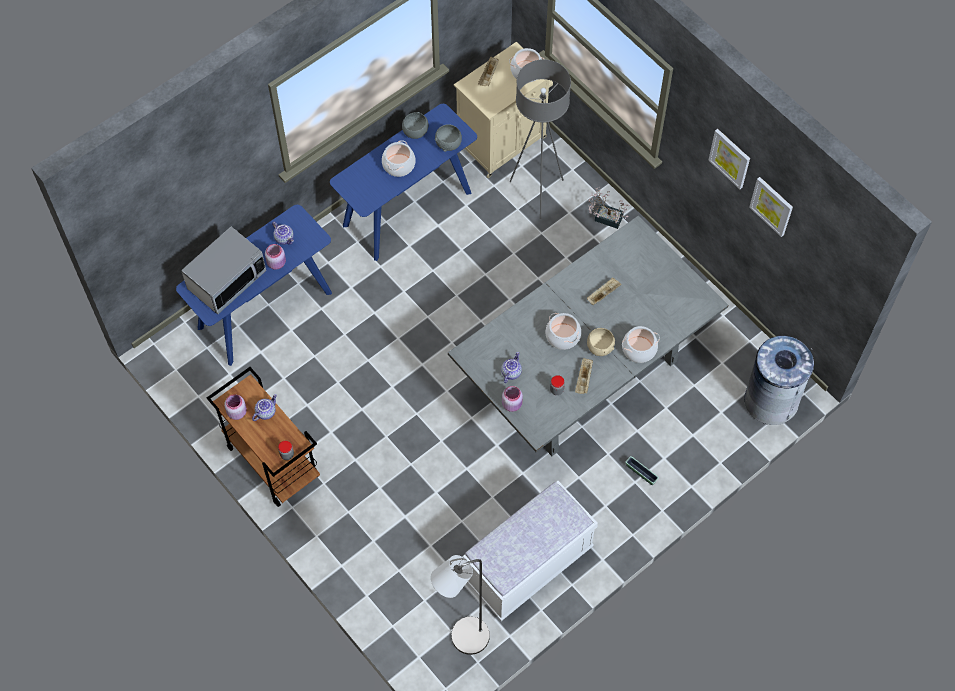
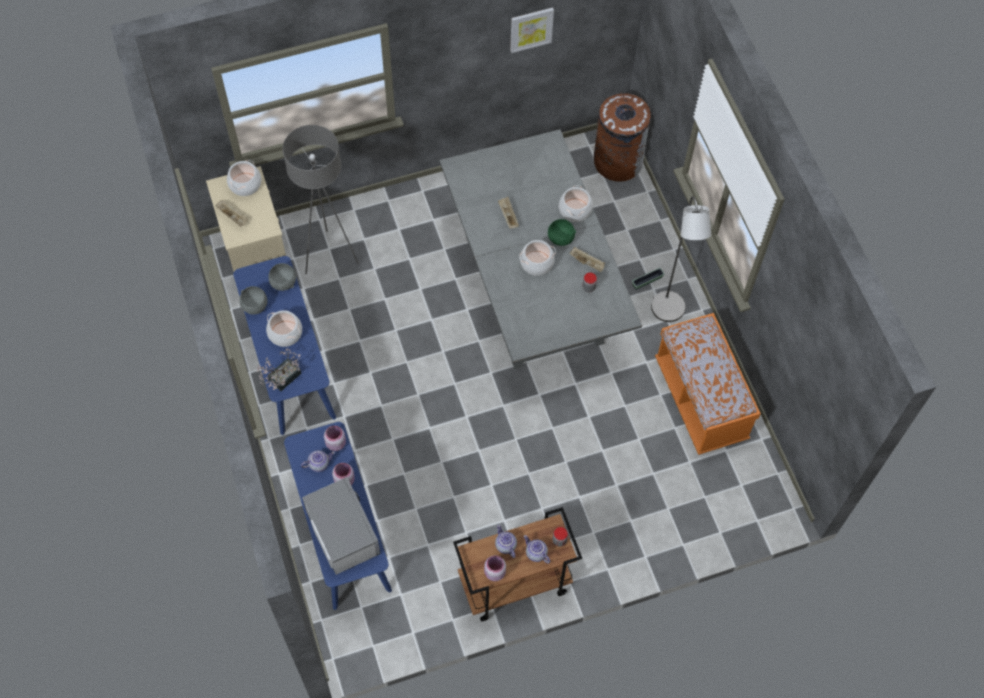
camera: 70 degrees left, 0 degrees up
(463, 639) = (752, 477): grey floor lamp -> grey floor lamp (669, 313)
(510, 372) = (556, 317): teapot -> teapot (535, 553)
(512, 404) = (588, 327): pink jar -> pink jar (336, 443)
(528, 564) = (700, 400): white bench -> orange bench
(600, 347) = (560, 238): beige bowl -> green bowl
(605, 217) = (382, 212): potted plant -> potted plant (281, 379)
(730, 158) = (475, 35): picture -> none
(771, 400) = (617, 161): grey trash can -> brown trash can

